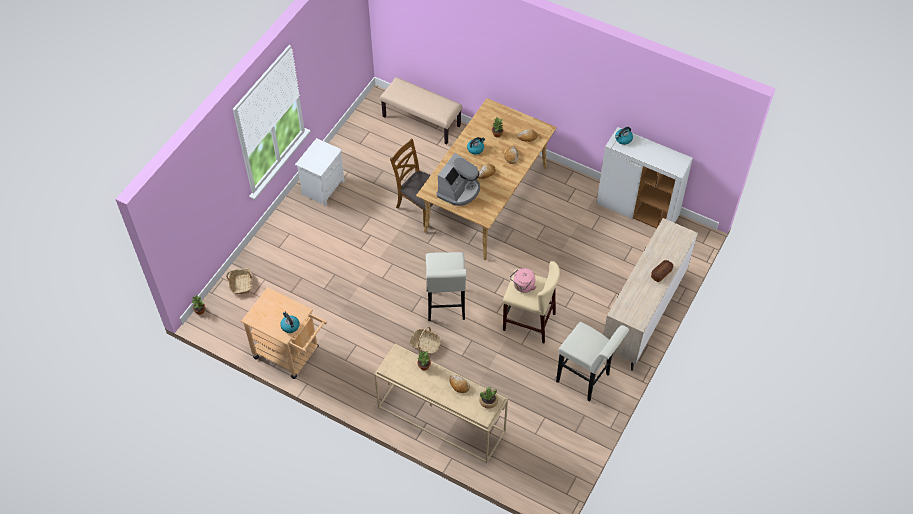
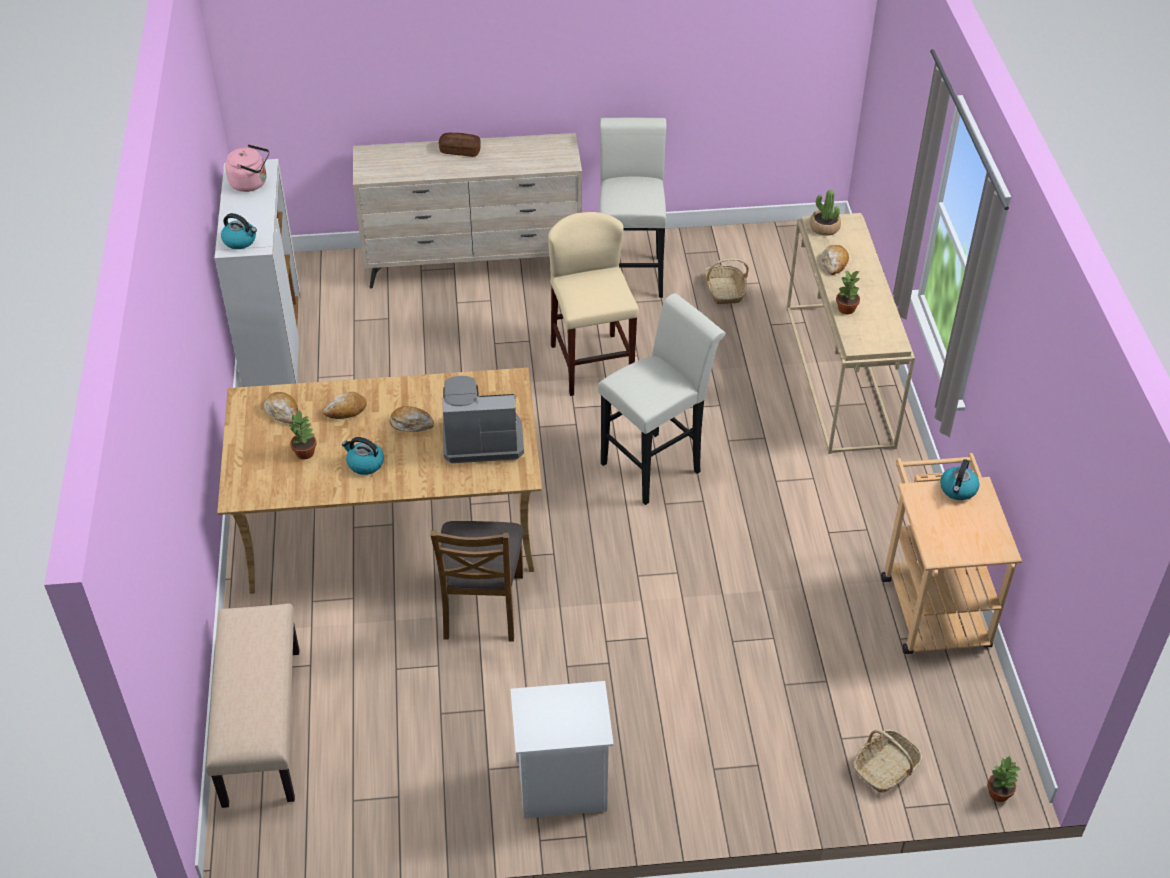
camera: 125 degrees left, 10 degrees down
(425, 344) = (743, 453): basket -> basket (725, 291)
(523, 286) = (597, 293): pink kettle -> pink kettle (251, 183)

